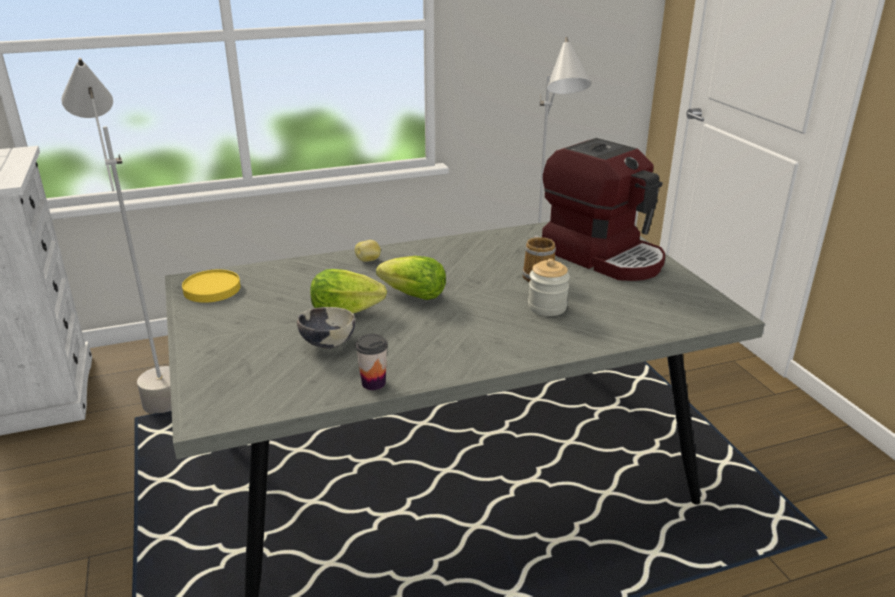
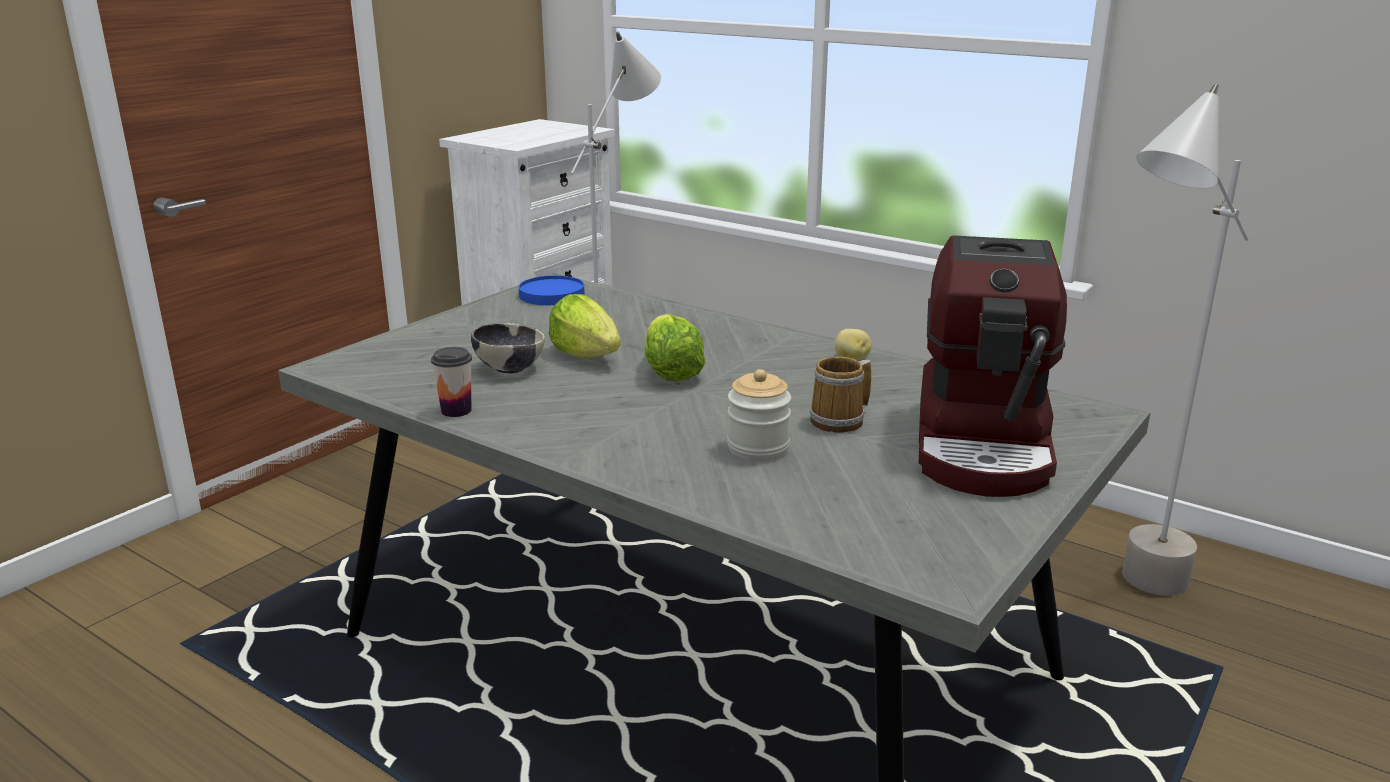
camera: 55 degrees right, 5 degrees down
(211, 289) = (551, 294): yellow plate -> blue plate
(368, 260) = (720, 329): potato -> potato (852, 359)

